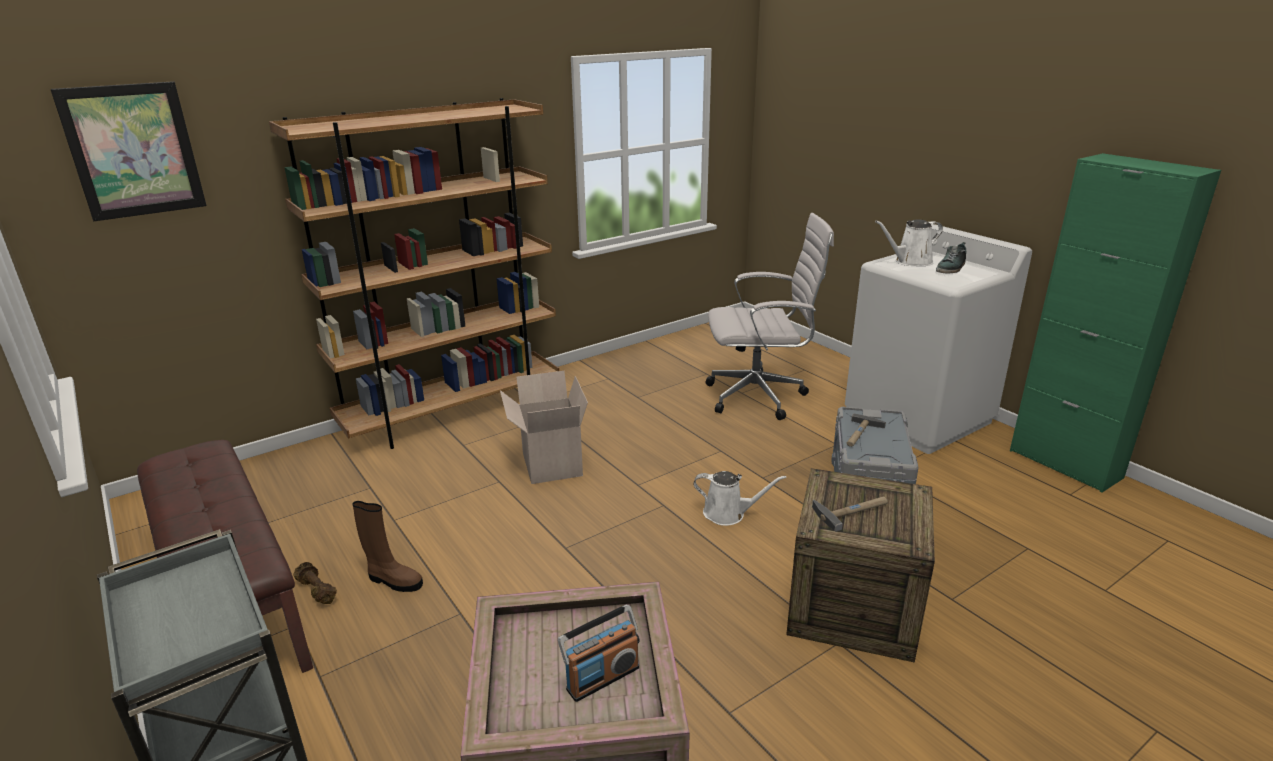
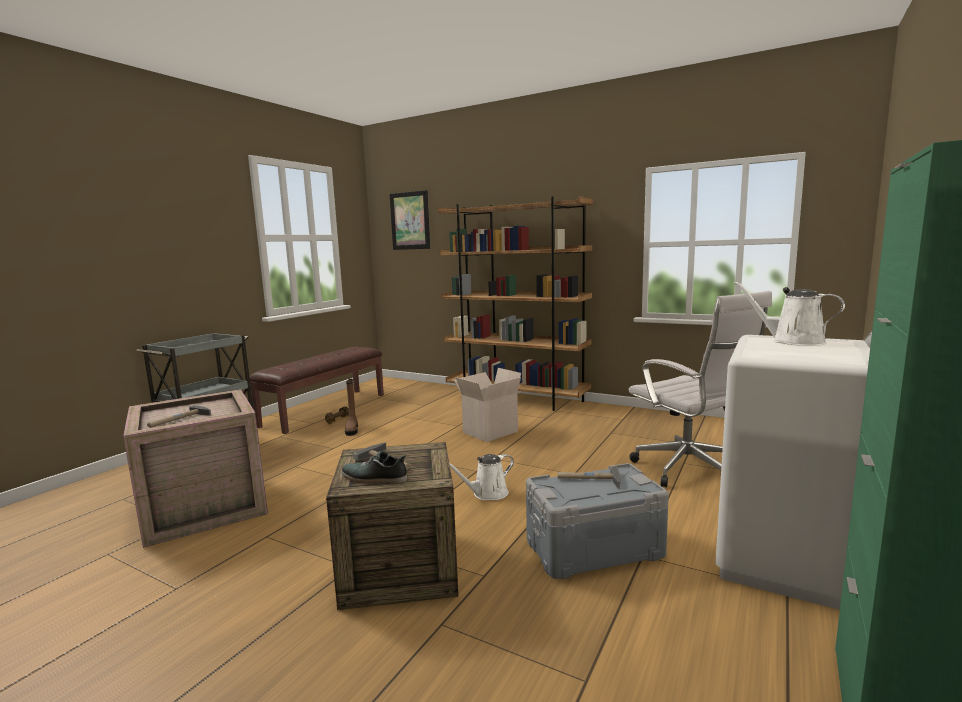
camera: 65 degrees right, 15 degrees down
(602, 677) = (178, 420): radio -> hammer
(728, 513) = (487, 494): white watering can -> white watering can turned 75 degrees clockwise
(951, 268) = (817, 351): shoe -> shoe (374, 478)

